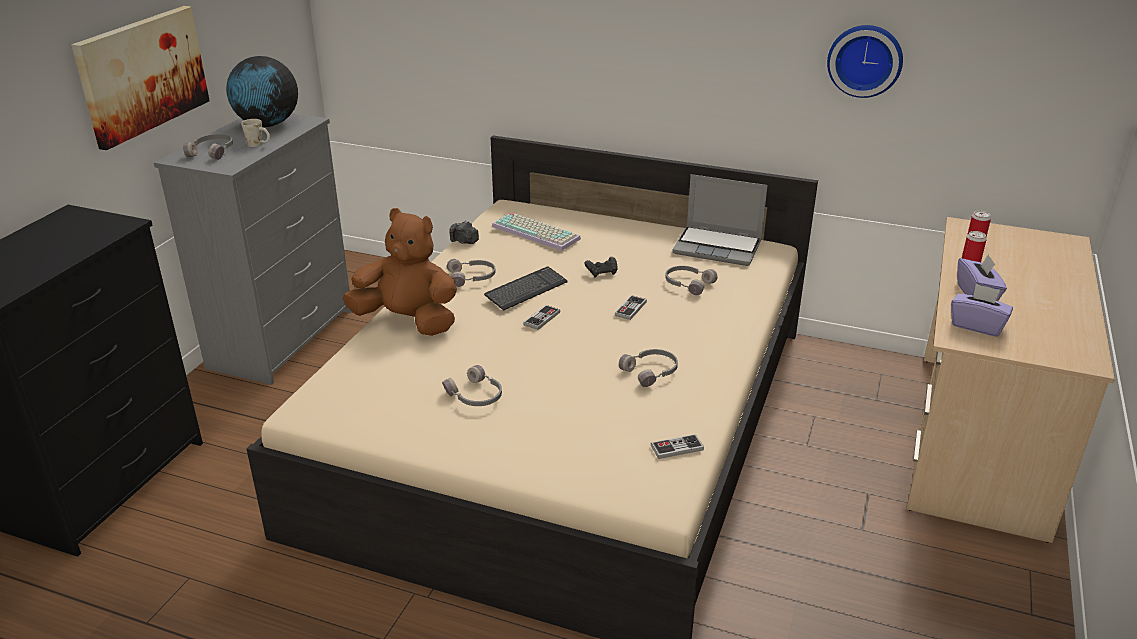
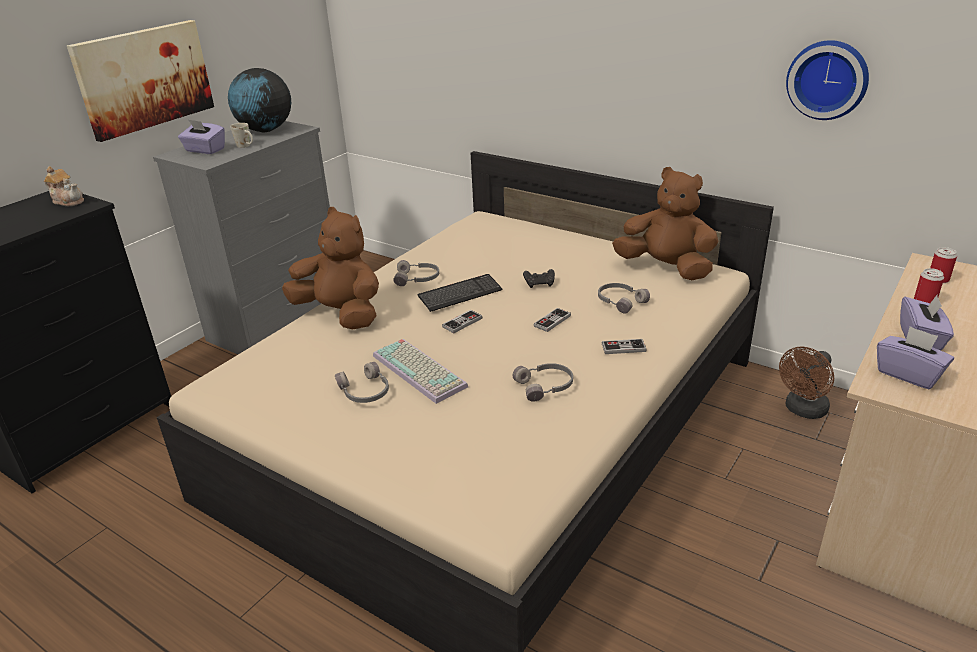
camera: 15 degrees right, 0 degrees up
(93, 221) = (68, 201): none -> teapot
(212, 152) = (205, 150): grey headphones -> purple tissue box
(464, 241) = (426, 246): camera -> none
(537, 232) = (495, 242): keyboard -> keyboard (421, 371)
(677, 448) = (537, 471): game controller -> game controller (623, 348)
(718, 247) = (666, 268): laptop -> brown plush toy
(858, 375) = (803, 410): none -> brown fan

